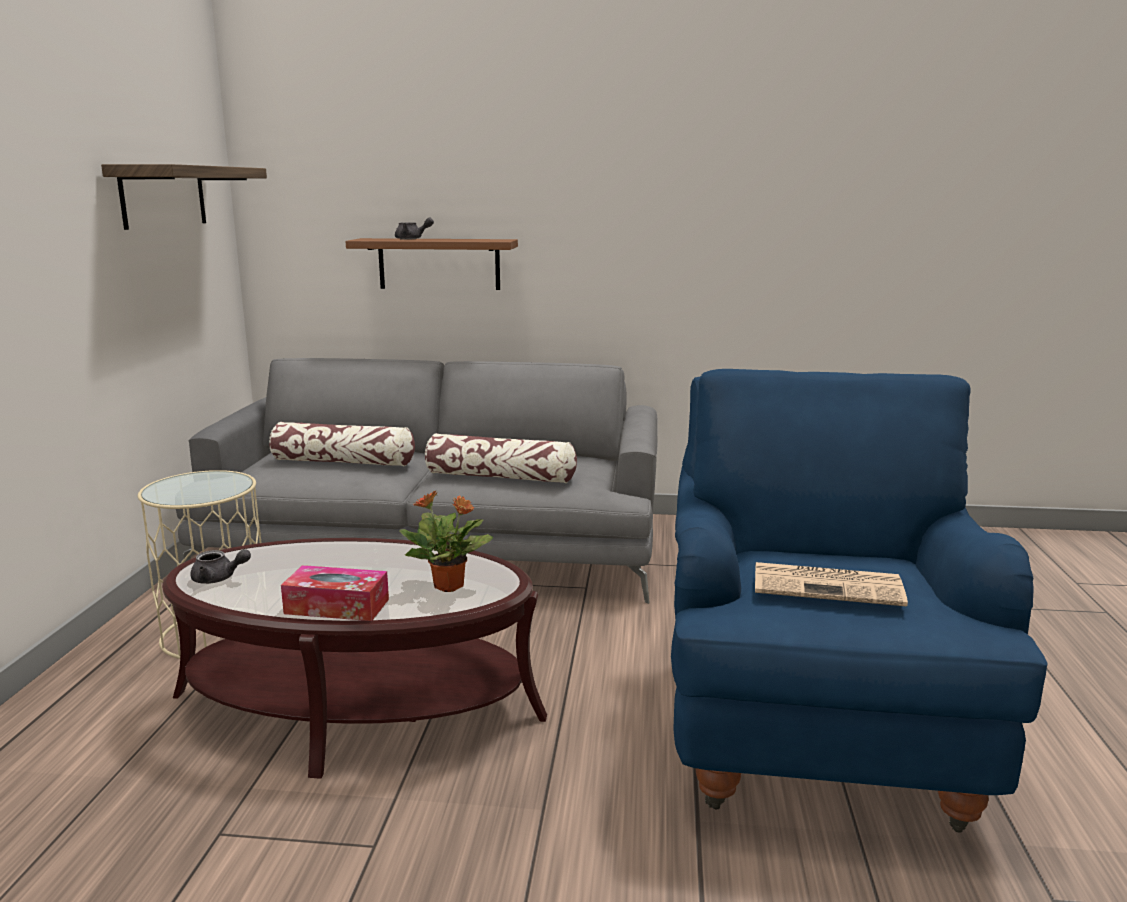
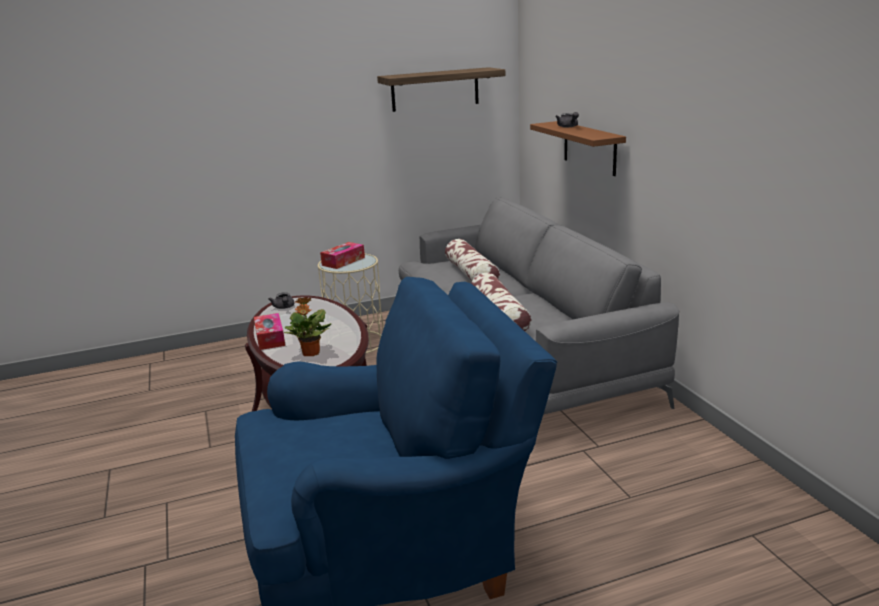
camera: 65 degrees right, 5 degrees up
(190, 488) = (343, 261): none -> tissue box
(829, 585) = (304, 439): newspaper -> none

